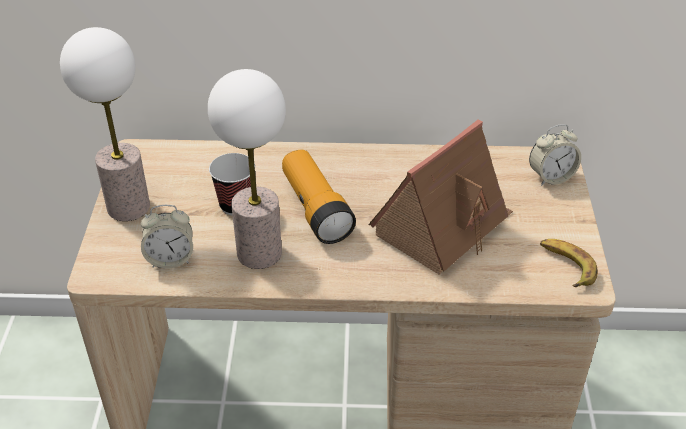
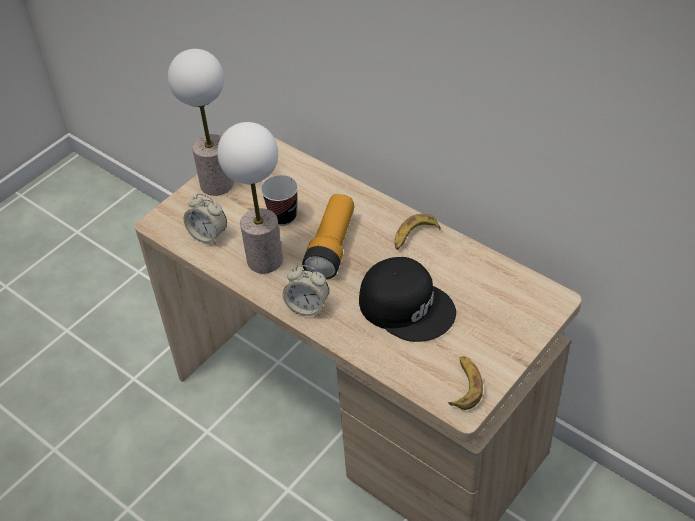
camera: 40 degrees right, 5 degrees up
(383, 165) = (414, 236): none -> banana
(442, 225) = (407, 305): toy house -> black cap
(551, 177) = (533, 311): alarm clock -> alarm clock (307, 307)

